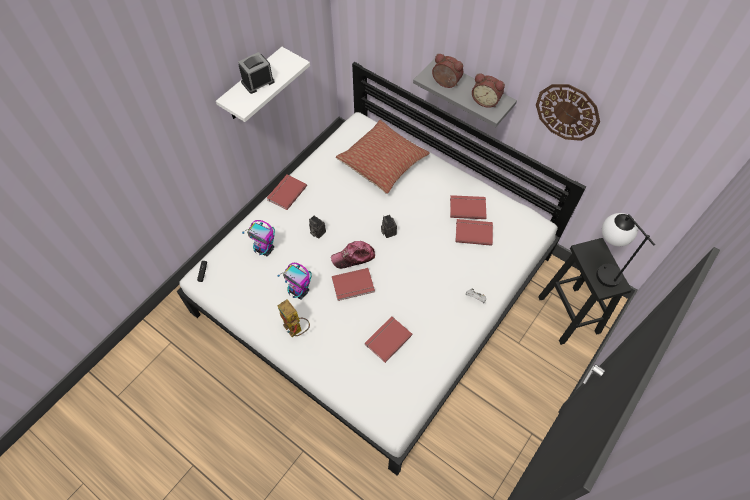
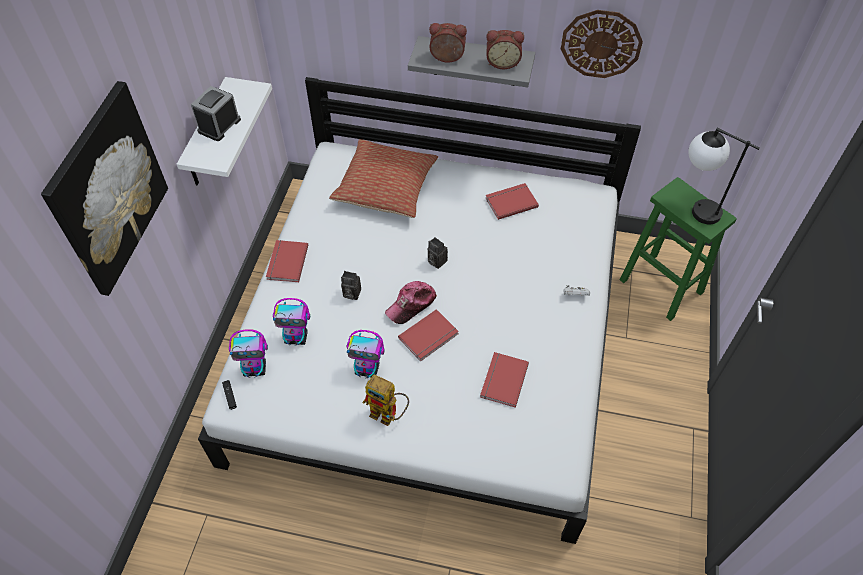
camera: 25 degrees left, 5 degrees down
(141, 108) = (107, 190): none -> picture
(228, 260) = (255, 369): none -> toy robot
(473, 232) = (532, 225): red book -> none
(569, 315) = (662, 287): black stool -> green stool

